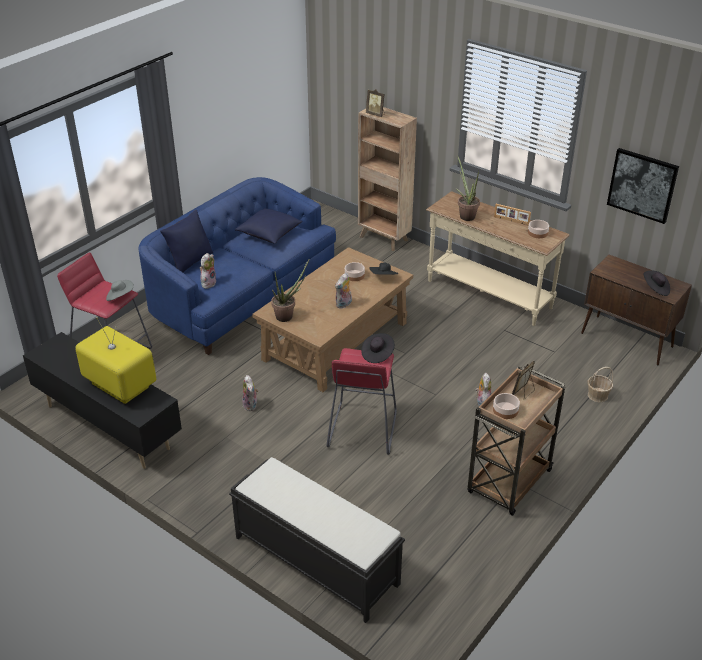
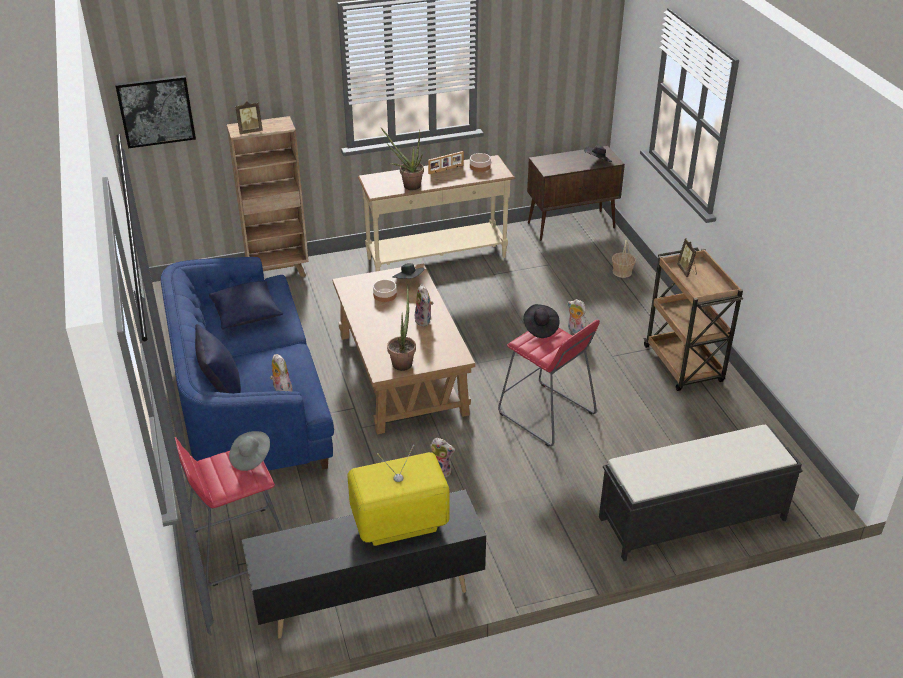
camera: 55 degrees left, 0 degrees up
(505, 410) = (702, 289): bowl -> none
(642, 185) = (549, 76): picture -> picture (156, 111)

